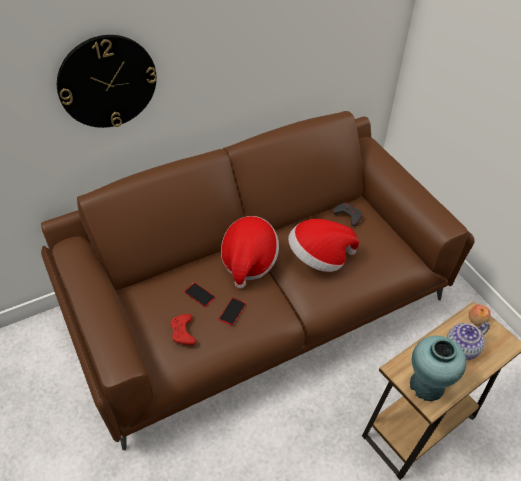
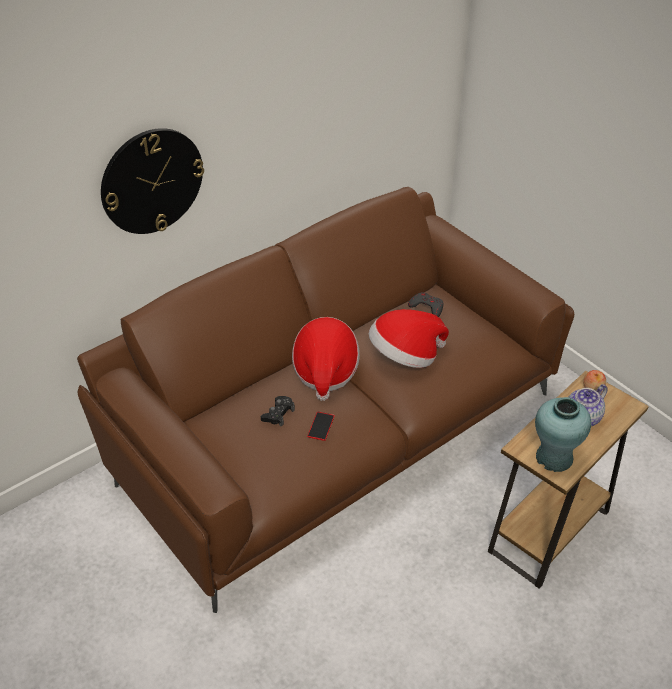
camera: 10 degrees left, 5 degrees down
(183, 332) = (270, 456): red game controller -> none
(199, 294) = (278, 414): phone -> black game controller

